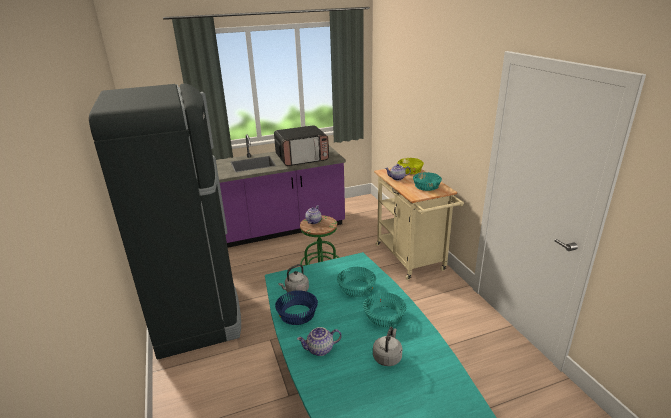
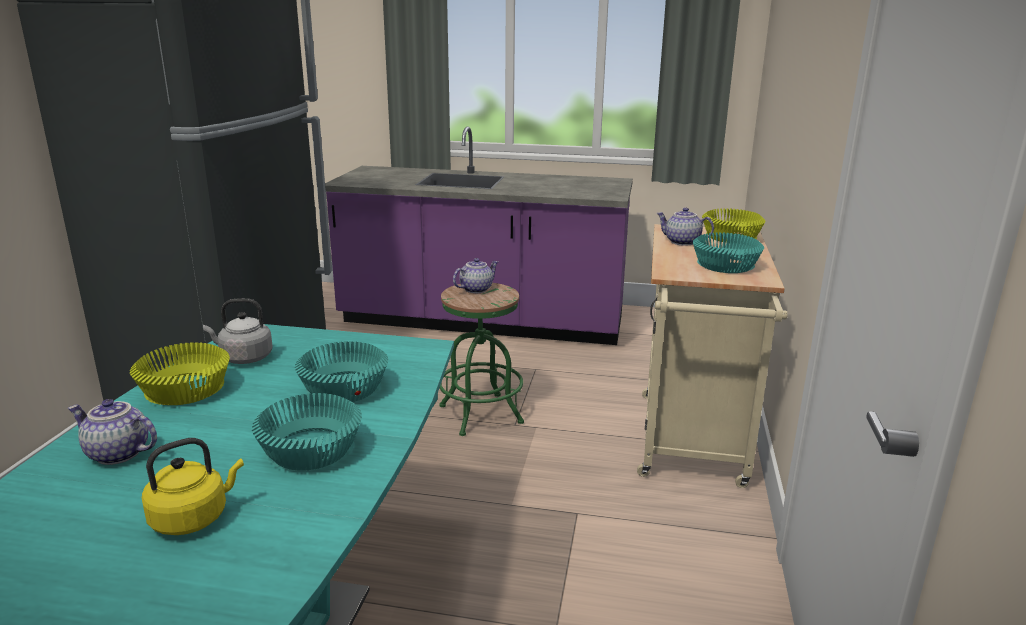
camera: 30 degrees right, 5 degrees down
(296, 314) = (184, 389): blue bowl -> yellow bowl
(302, 158) = (552, 187): microwave -> none
(387, 357) = (193, 518): grey kettle -> yellow kettle

